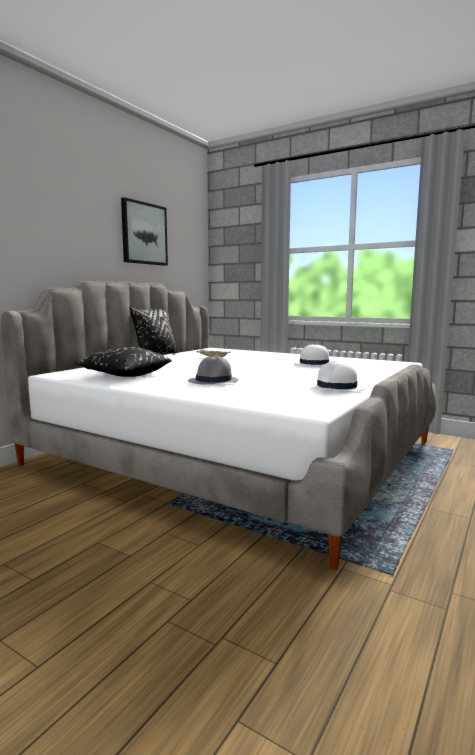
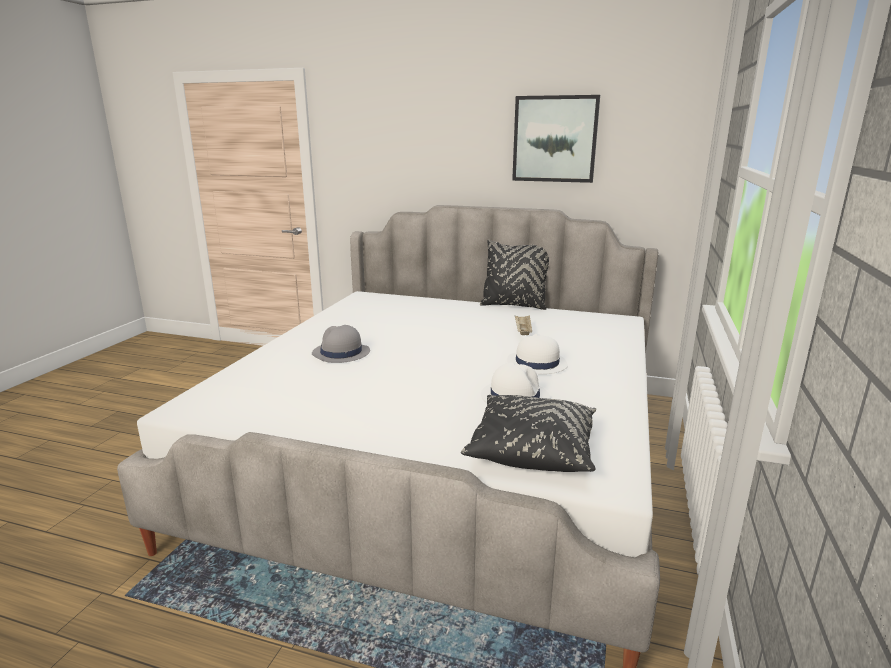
camera: 75 degrees right, 10 degrees up
(125, 375) = (368, 316): black pillow -> black pillow (532, 449)
(336, 388) = (306, 419): white hat -> white hat (536, 363)

